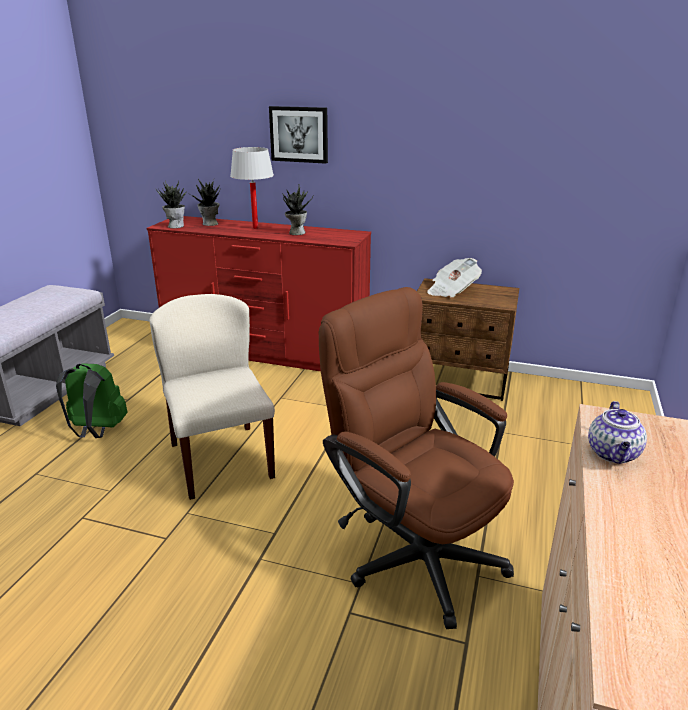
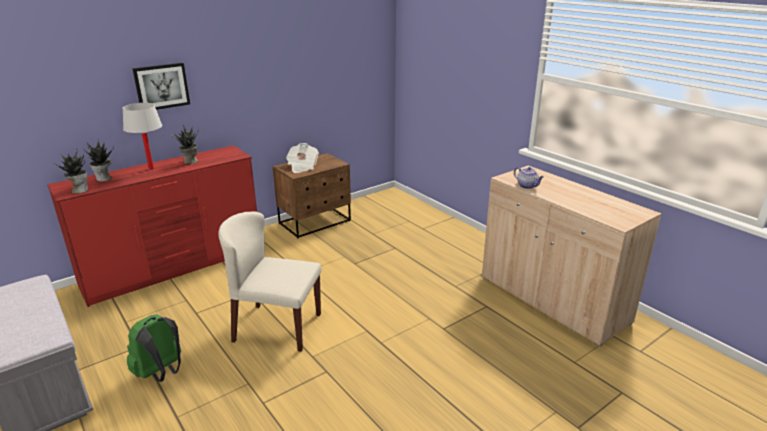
camera: 55 degrees left, 0 degrees up
(413, 550) = (424, 295): brown office chair -> none

